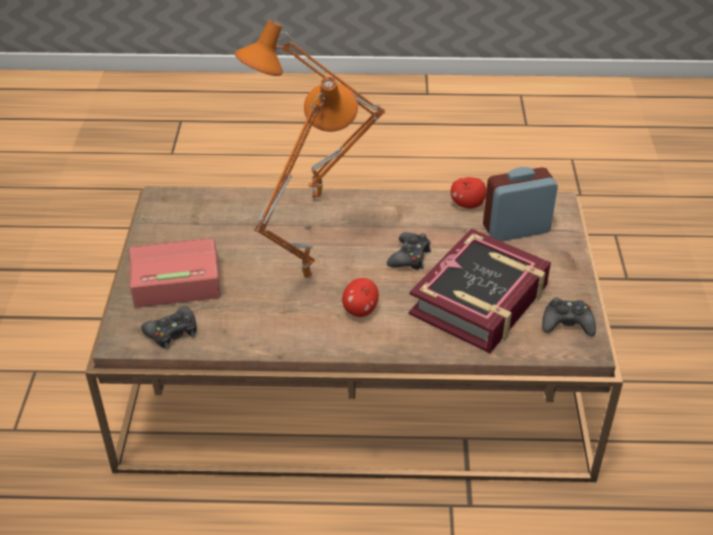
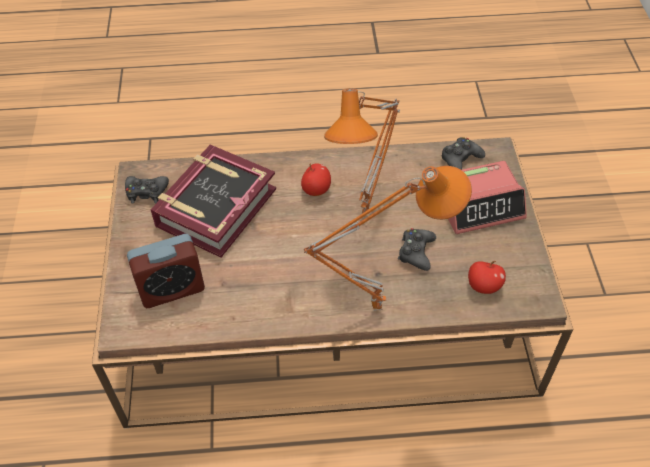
camera: 175 degrees right, 10 degrees up
(409, 257) = (276, 246): black game controller -> black game controller (416, 252)
(467, 204) = (217, 319): apple -> apple (483, 286)

